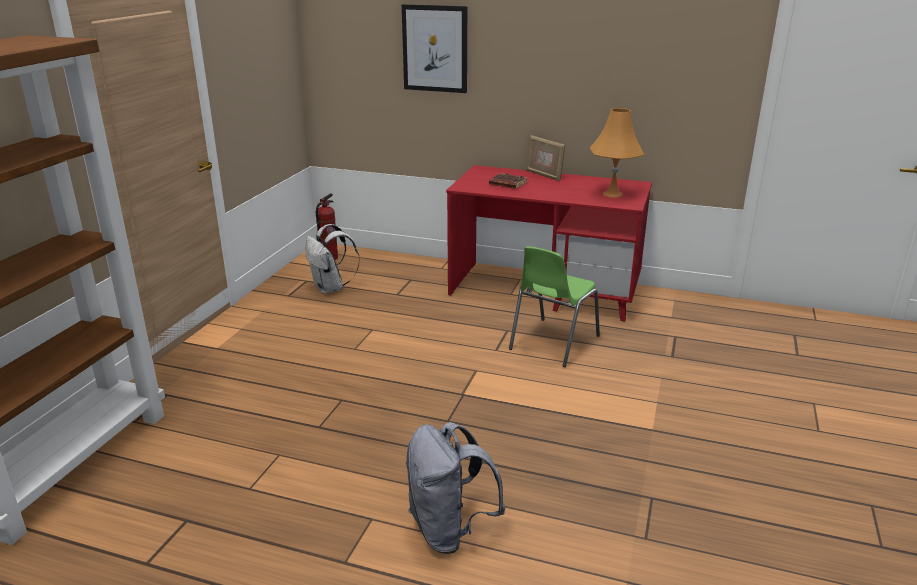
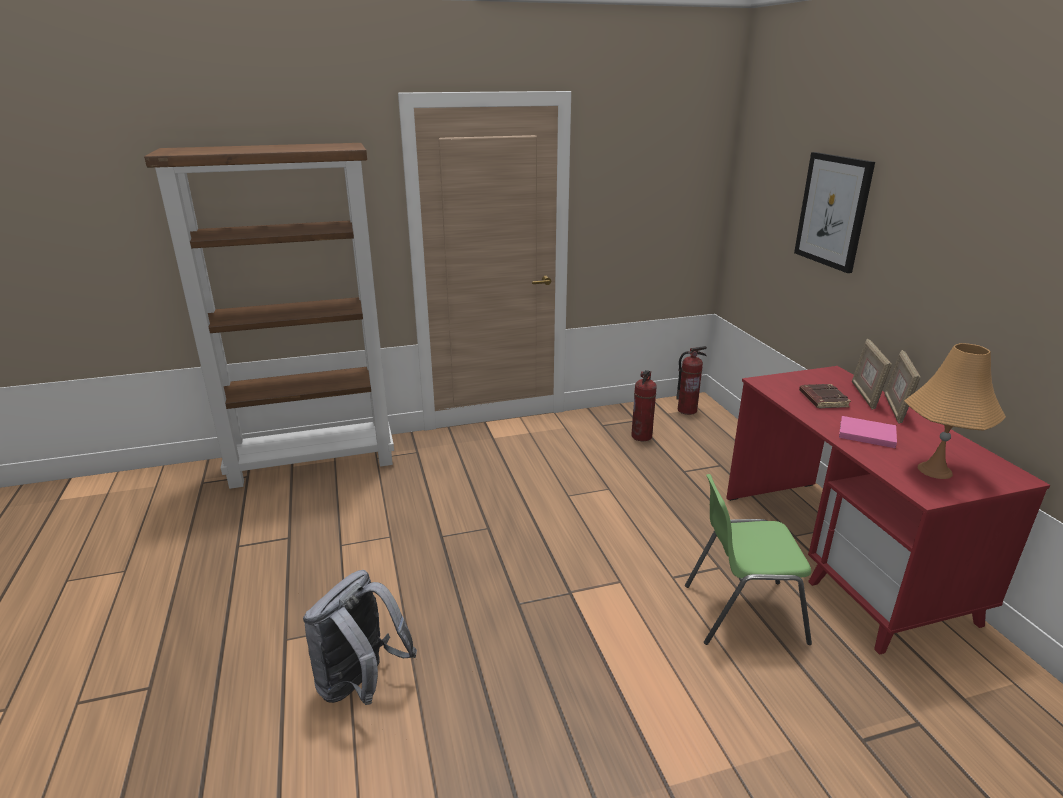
camera: 55 degrees right, 0 degrees up
(331, 288) = (642, 436): white backpack -> fire extinguisher
(519, 174) = (865, 396): none -> picture frame
(558, 191) = (865, 433): none -> pink book

